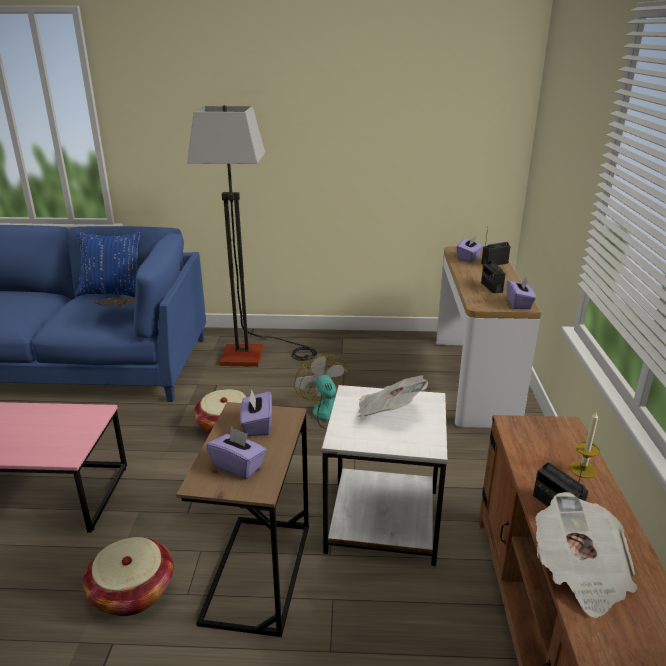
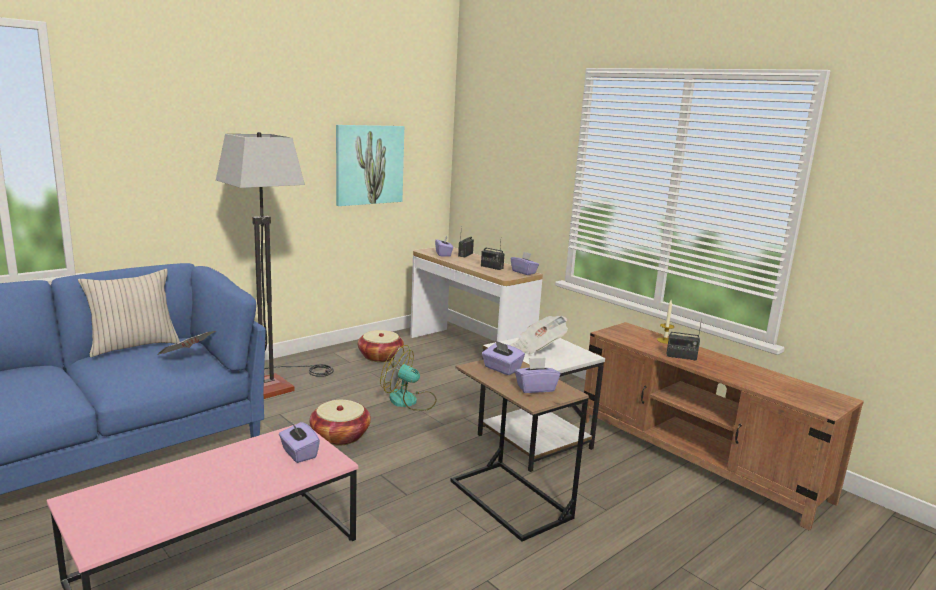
camera: 45 degrees left, 10 degrees down
(63, 434) = (299, 453): none -> purple tissue box
(114, 293) = (133, 346): blue pillow -> beige pillow
(132, 592) = (450, 551): basket -> basket (380, 357)
(405, 141) = (369, 165): none -> picture
(580, 573) = (728, 374): newspaper -> none

